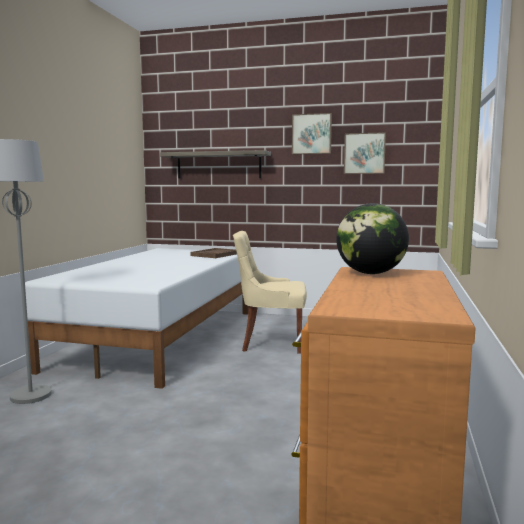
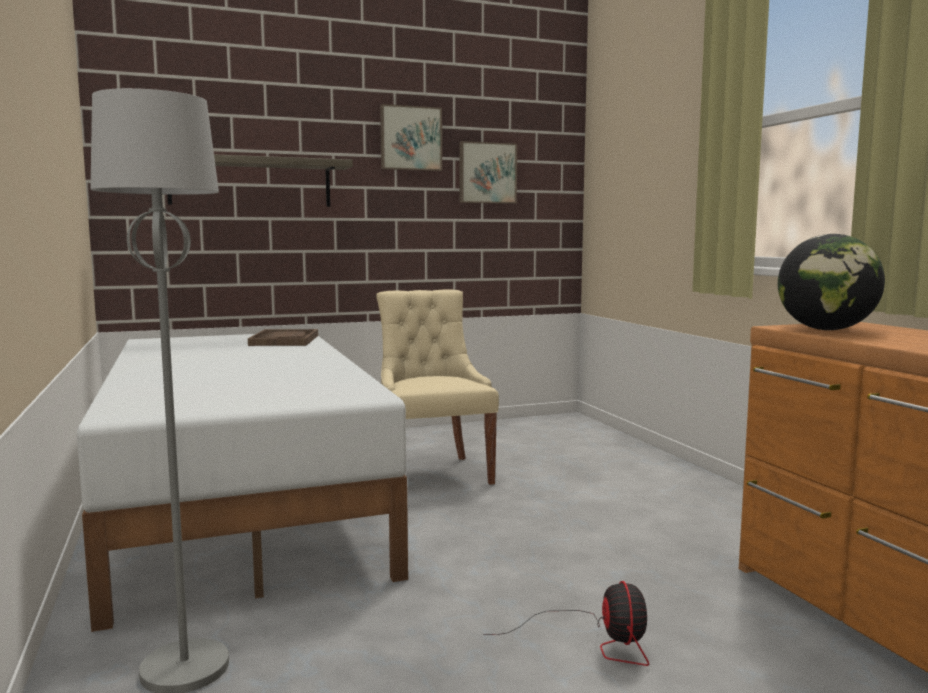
camera: 35 degrees left, 0 degrees up
(186, 441) = (595, 640): none -> fan
(270, 343) = (433, 473): beige chair -> beige chair turned 105 degrees clockwise

